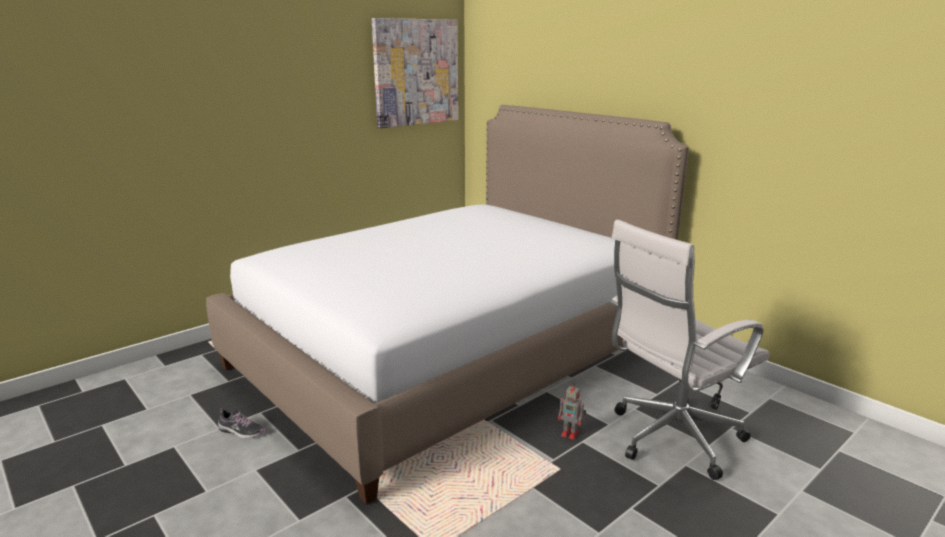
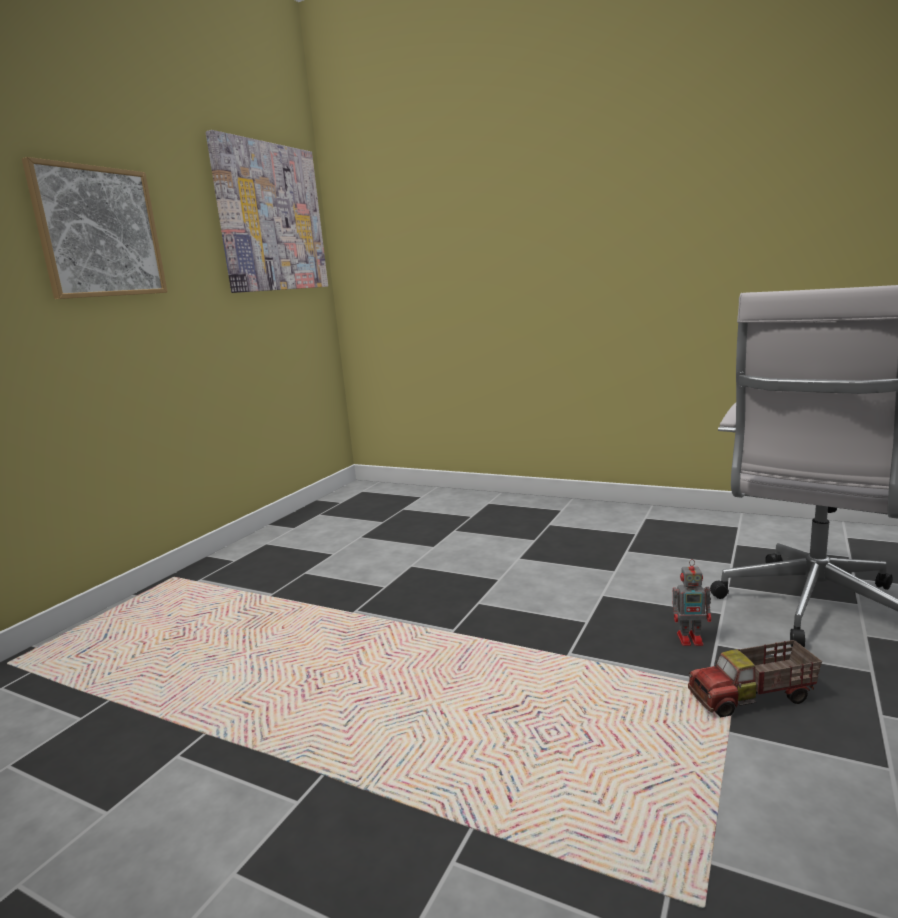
camera: 20 degrees left, 5 degrees down
(241, 431) = (158, 803): shoe -> none
(289, 94) = (99, 232): none -> picture
(450, 355) = (432, 584): bed -> none
(567, 476) = (753, 698): none -> toy truck

